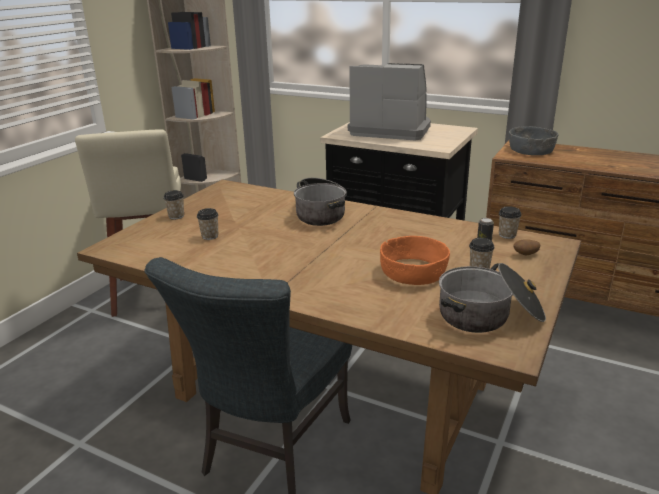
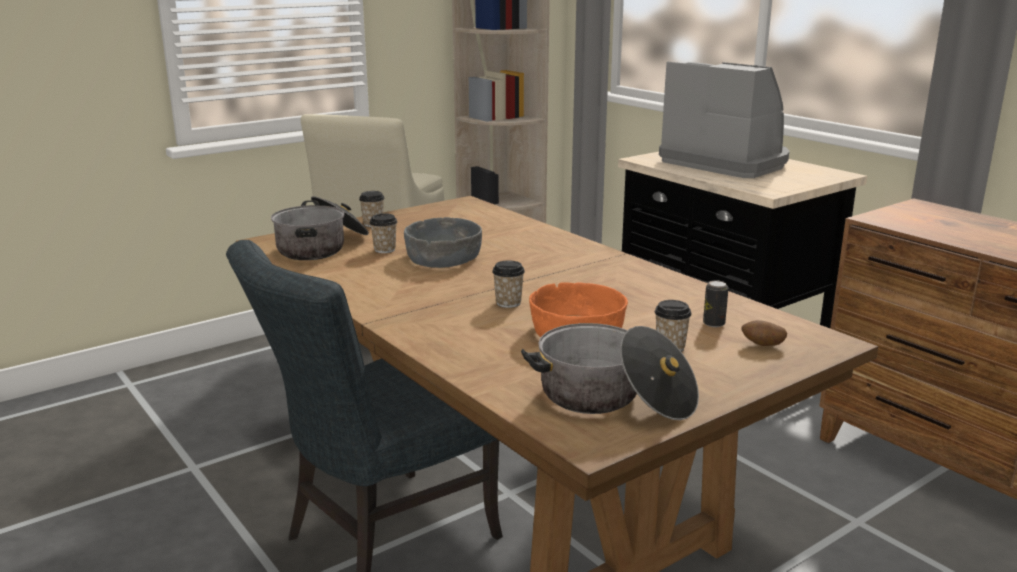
camera: 25 degrees right, 5 degrees down
(322, 213) = (544, 249): cooking pot -> cooking pot (322, 247)
(507, 235) = (767, 318): cup -> cup (508, 303)
(530, 149) = (927, 215): grey bowl -> grey bowl (443, 256)

